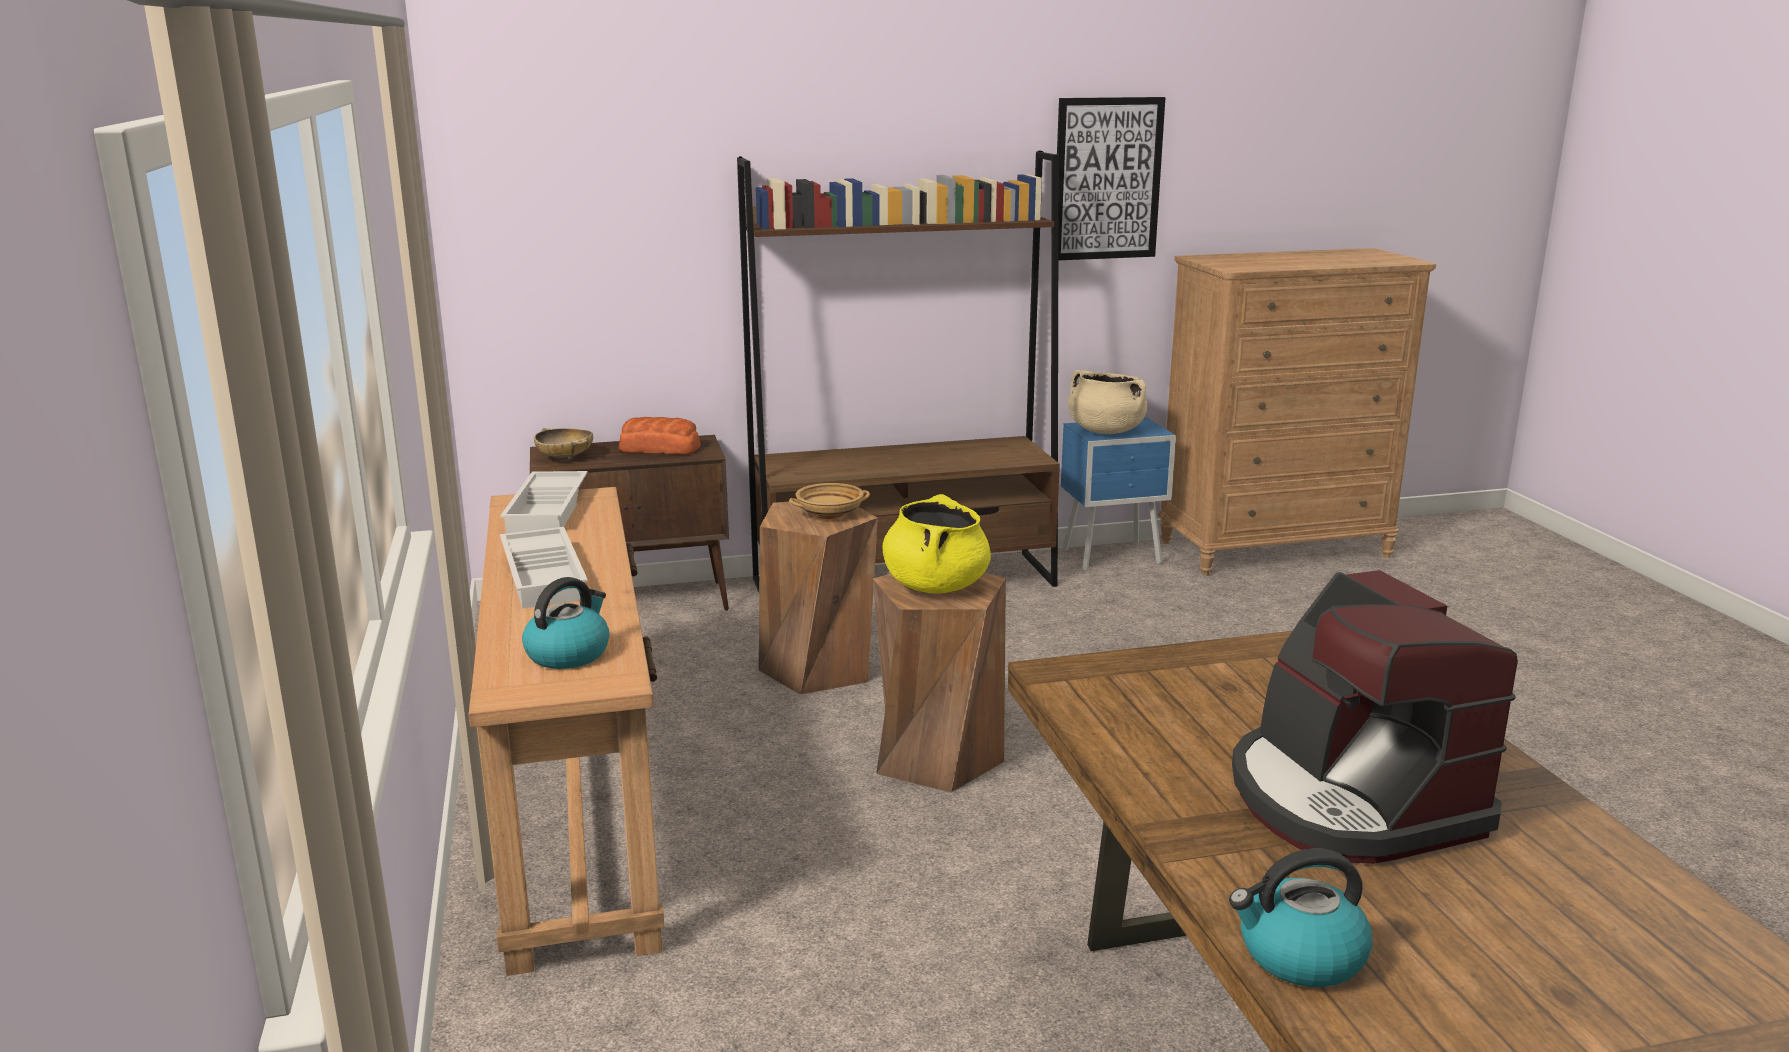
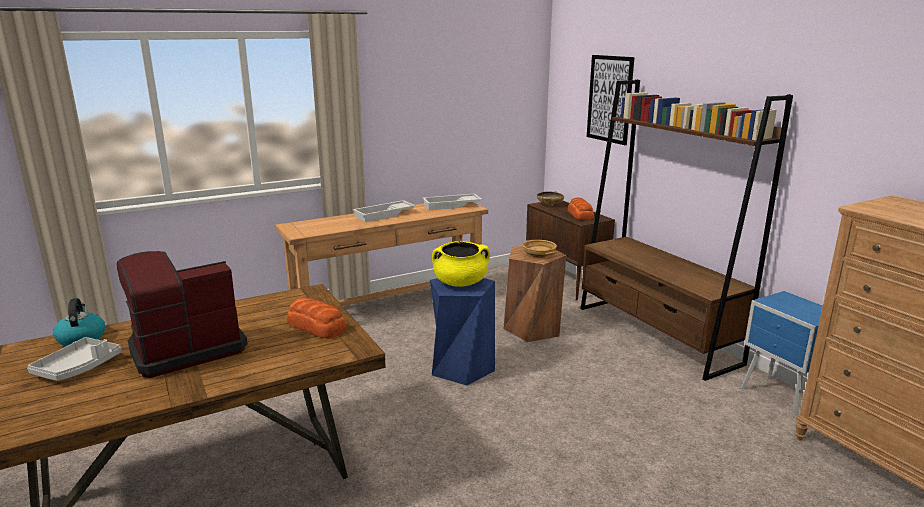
camera: 75 degrees right, 0 degrees up
(568, 653) = (318, 227): kettle -> none
(936, 757) = (462, 368): brown stool -> blue stool
(1105, 431) = (784, 303): beige cooking pot -> none
(1107, 179) = (845, 123): picture -> picture (610, 99)
(1242, 671) = (317, 327): none -> bread
(1464, 931) = (78, 368): none -> grey tray

